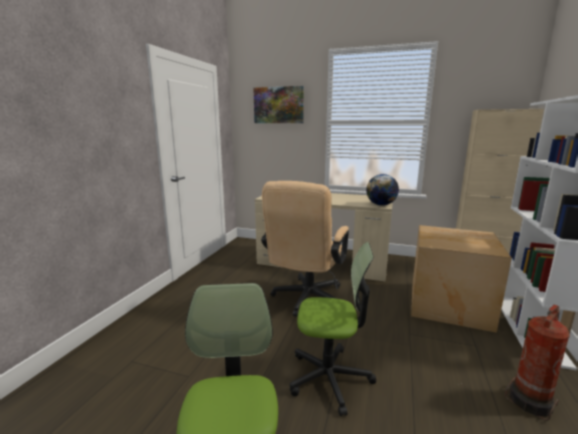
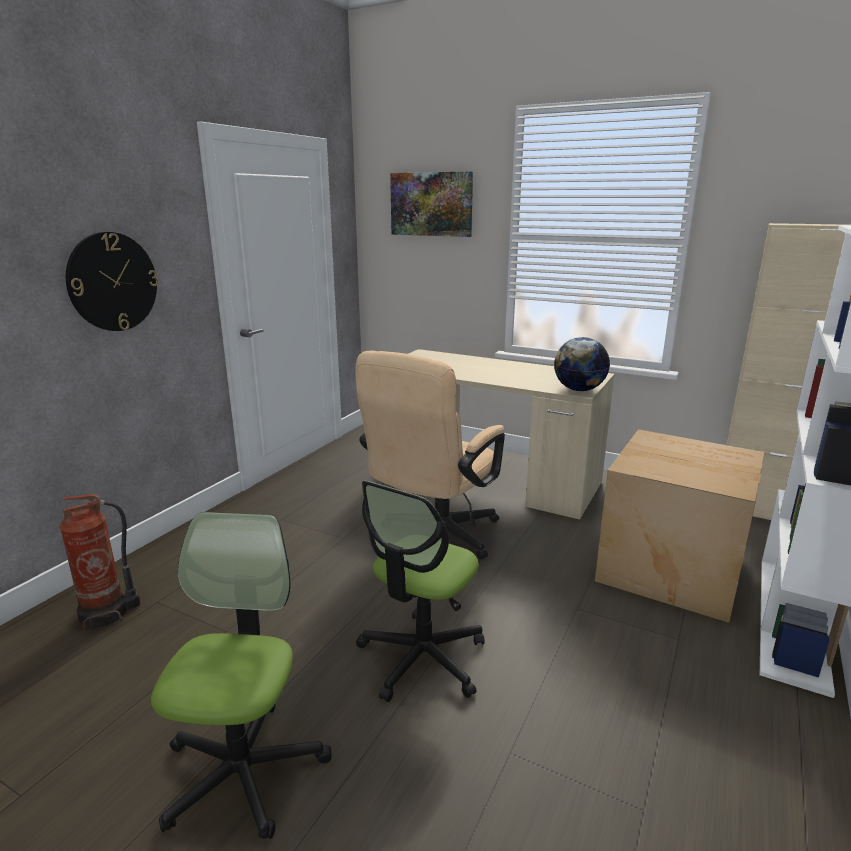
camera: 10 degrees right, 5 degrees up
(94, 140) = (112, 282): none -> wall clock
(329, 378) = (422, 658): office chair -> office chair turned 105 degrees clockwise
(531, 401) = (723, 733): fire extinguisher -> fire extinguisher (107, 613)

